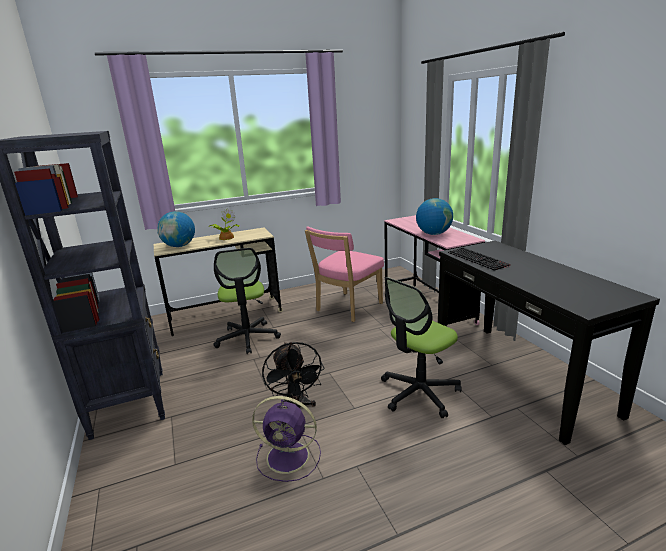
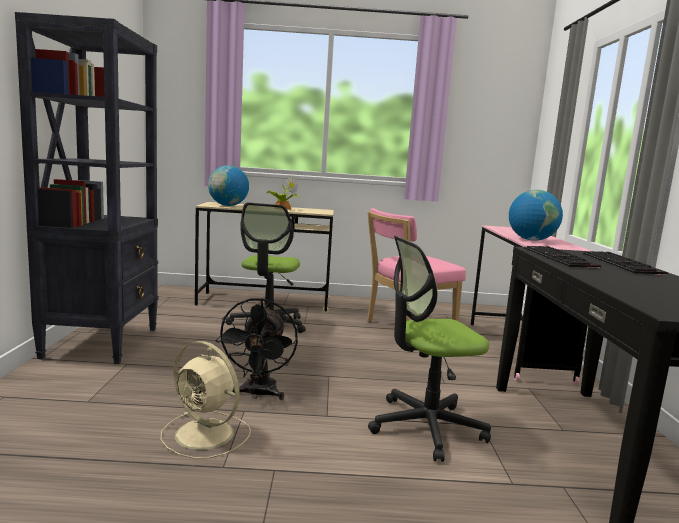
camera: 20 degrees right, 10 degrees down
(290, 457) = (206, 435): purple fan -> beige fan
(514, 255) = (623, 264): none -> keyboard

